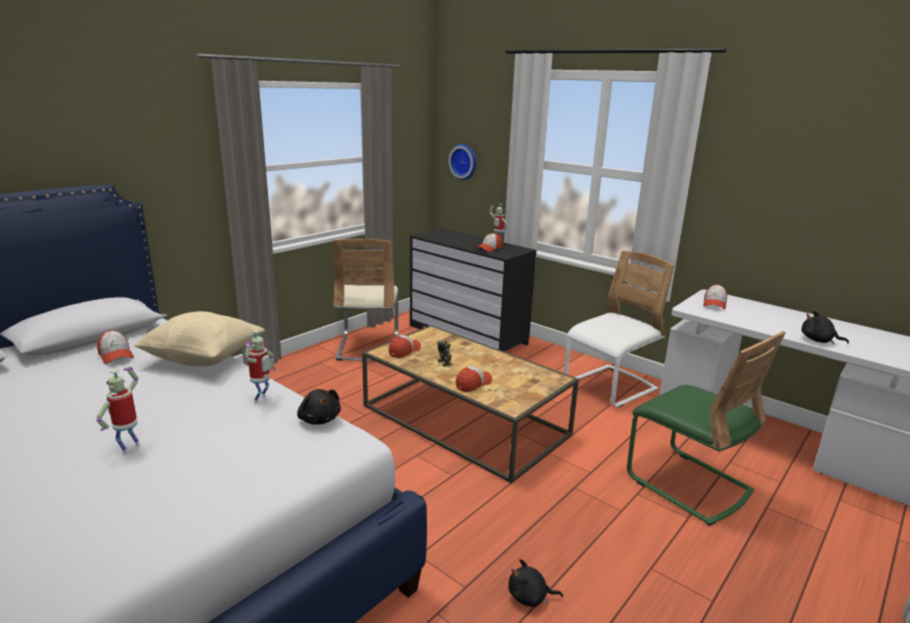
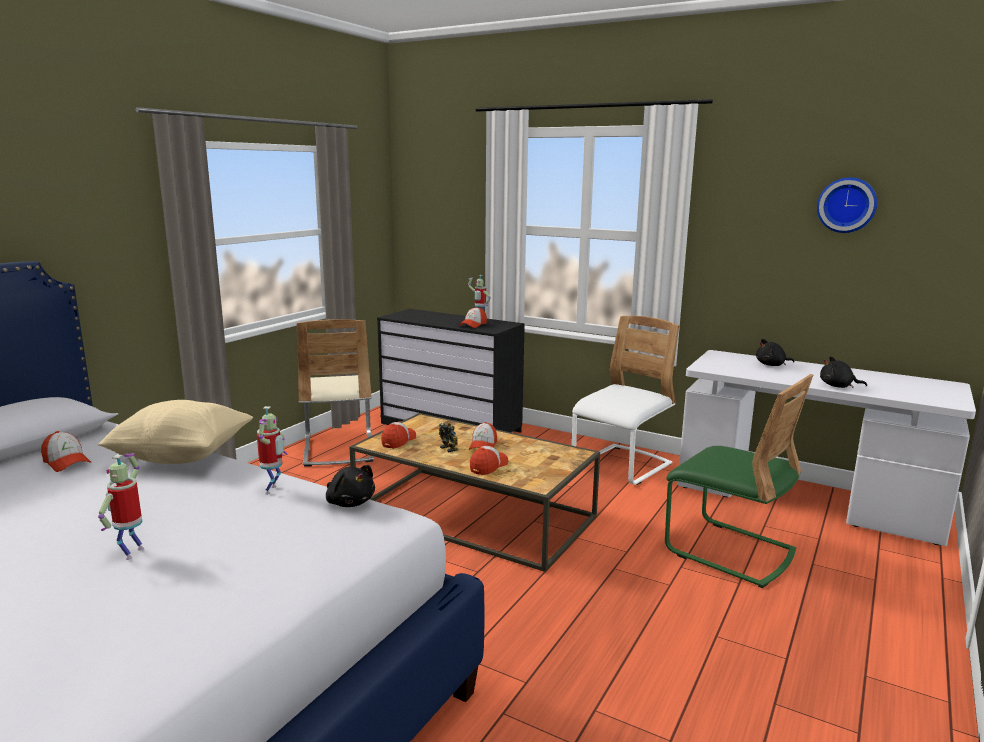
camera: 10 degrees left, 5 degrees down
(464, 161) = (431, 232): wall clock -> wall clock (846, 205)
(530, 597) = (599, 682): black plush toy -> black plush toy (772, 365)
(714, 304) = (726, 362): cap -> cap (483, 445)

